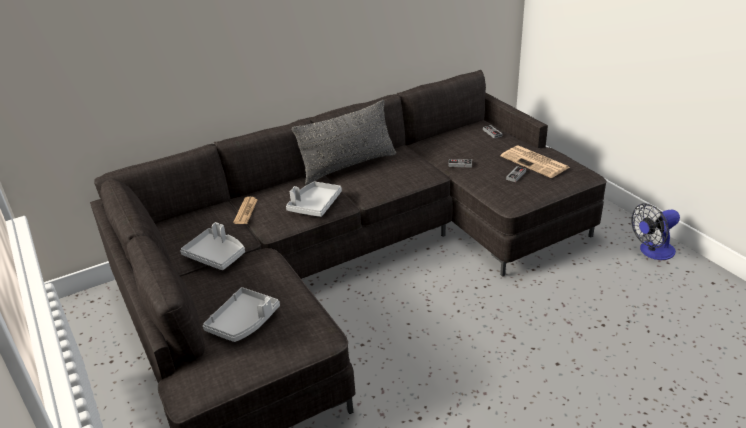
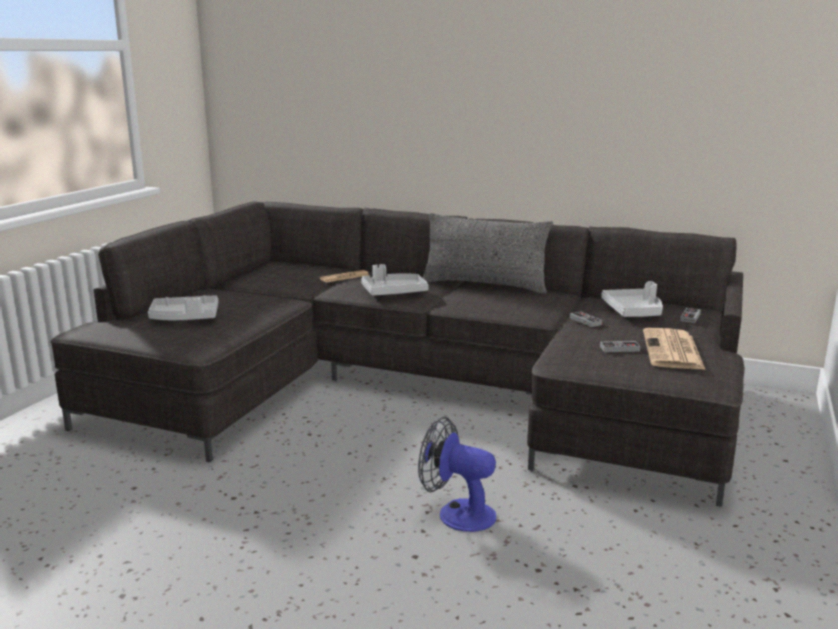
camera: 50 degrees right, 15 degrees down
(216, 255) = (266, 287): grey tray -> grey tray (633, 312)
(652, 252) = (777, 567): fan -> fan (457, 513)

